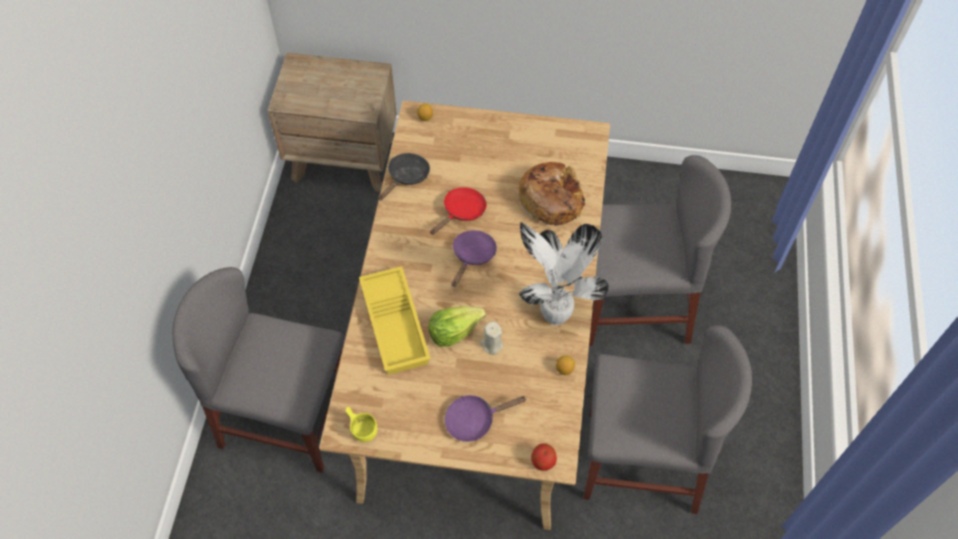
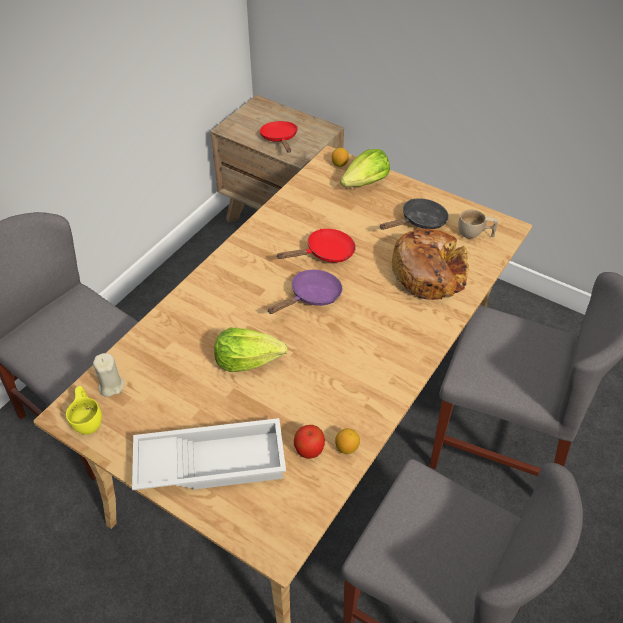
camera: 25 degrees right, 10 degrees down
(339, 97) = (280, 139): none -> red frying pan
(396, 324) = (193, 332): yellow tray -> none
(406, 177) = (289, 206): black frying pan -> black frying pan (419, 222)
(457, 129) = (366, 183): none -> lettuce
(474, 420) = (211, 460): purple frying pan -> white tray
(491, 344) = (279, 389): beige candle -> beige candle (111, 386)
(543, 462) = (261, 542): apple -> apple (309, 450)
(553, 314) = (366, 384): potted plant -> none
(570, 149) = (475, 234): none -> beige cup

